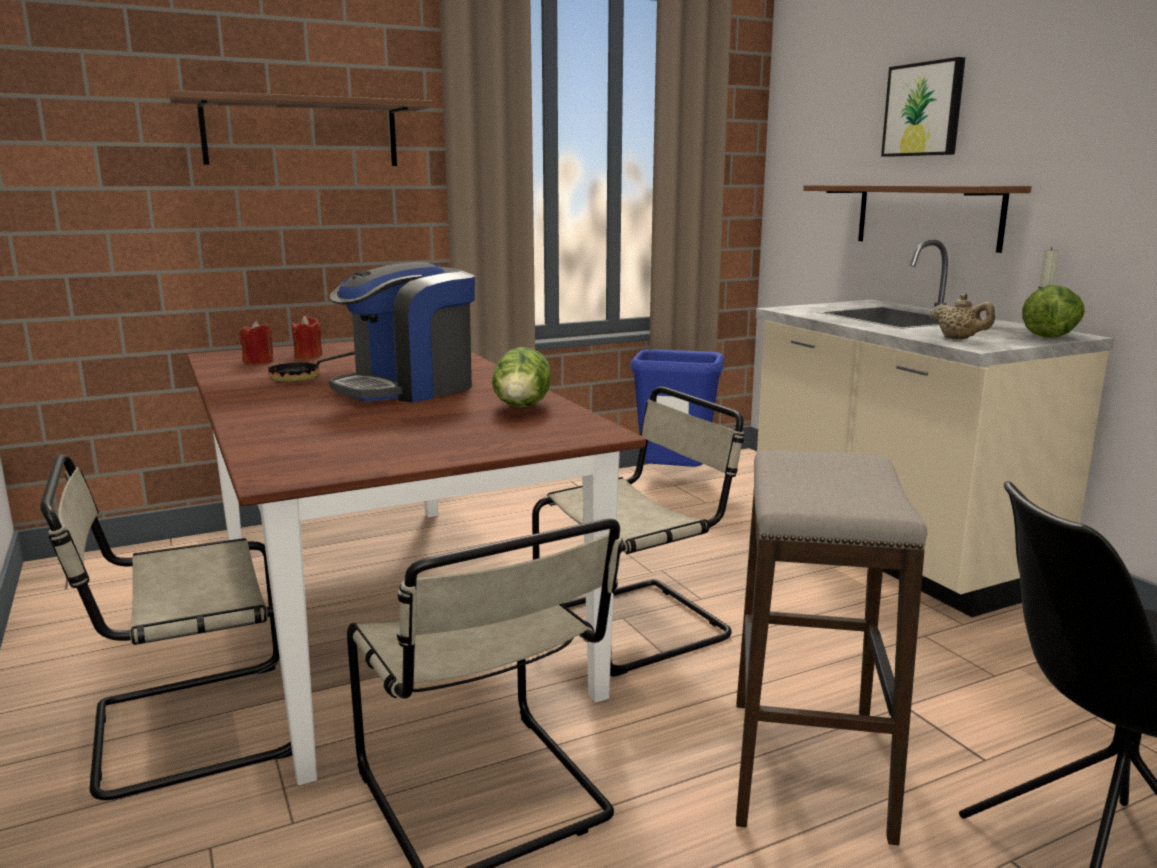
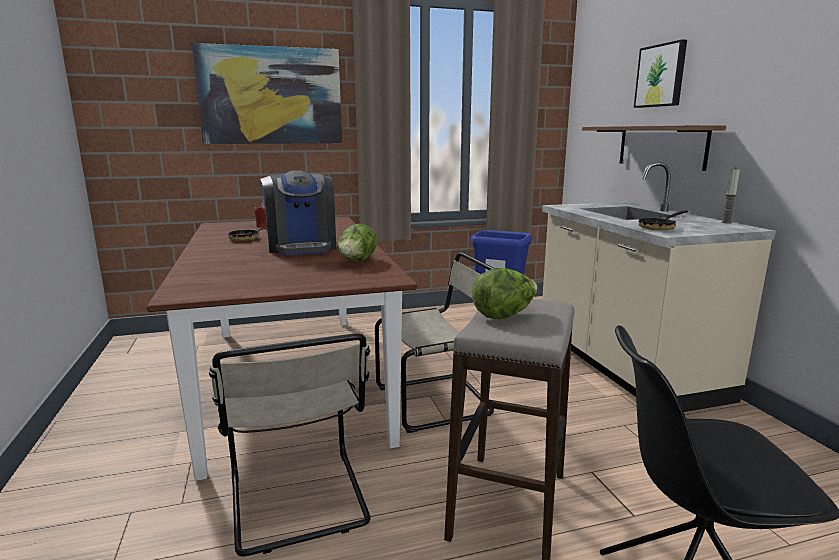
camera: 10 degrees right, 0 degrees up
(187, 729) = (151, 440): beige chair -> none
(259, 361) = (234, 229): red candle -> none
(301, 133) = (271, 96): shelf -> picture
(408, 388) = (302, 247): coffee machine -> coffee machine turned 75 degrees counterclockwise
(959, 339) = (660, 228): beige teapot -> frying pan
(1050, 336) = (729, 228): lettuce -> lettuce (504, 315)

